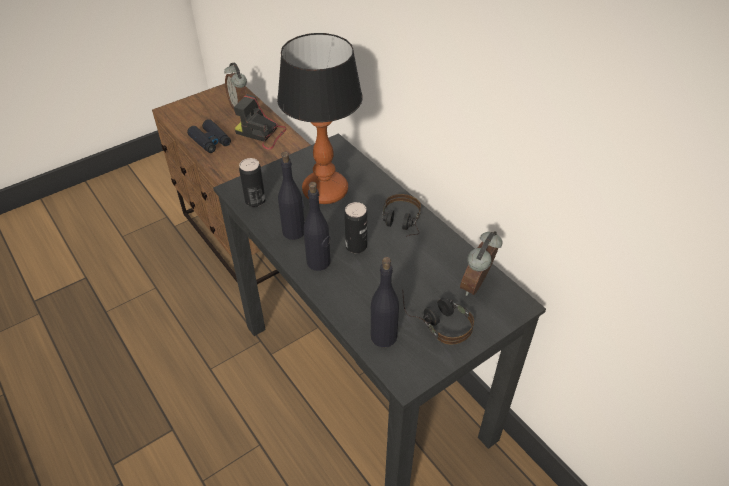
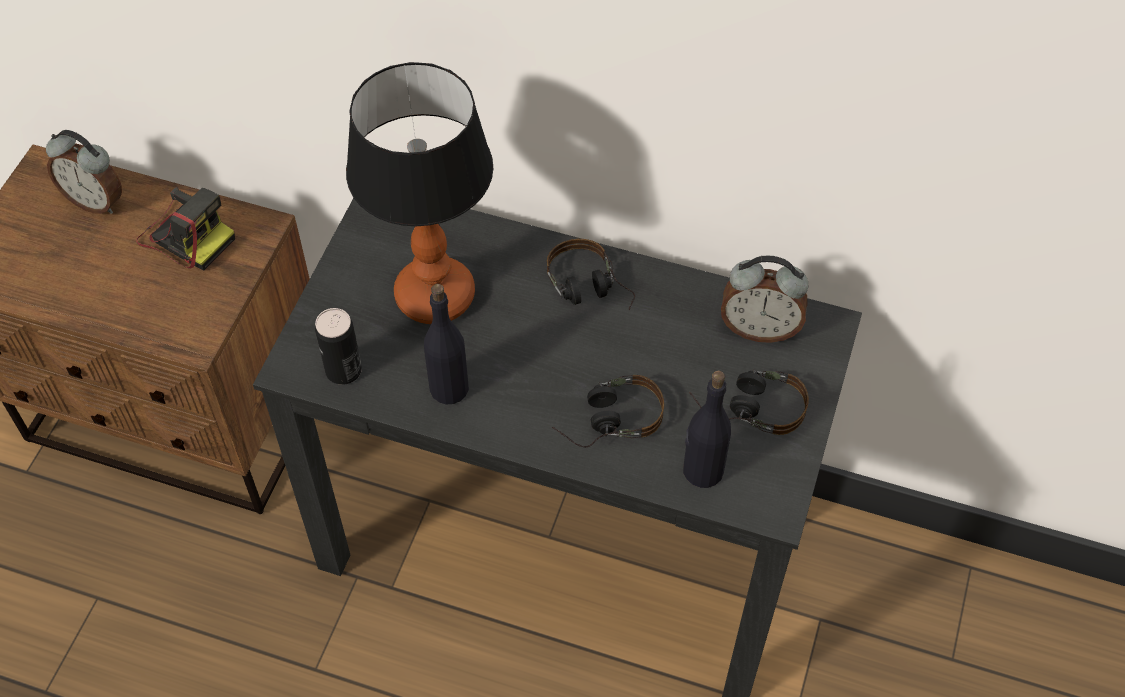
camera: 35 degrees left, 10 degrees up
(210, 141) = (108, 295): black binoculars -> none
(262, 134) = (186, 235): camera -> camera turned 135 degrees counterclockwise
(319, 262) = (527, 415): black bottle -> none
(355, 285) = (606, 421): none -> headphones
(356, 246) = (557, 360): can -> none
(477, 286) = (759, 328): alarm clock -> alarm clock turned 75 degrees counterclockwise

